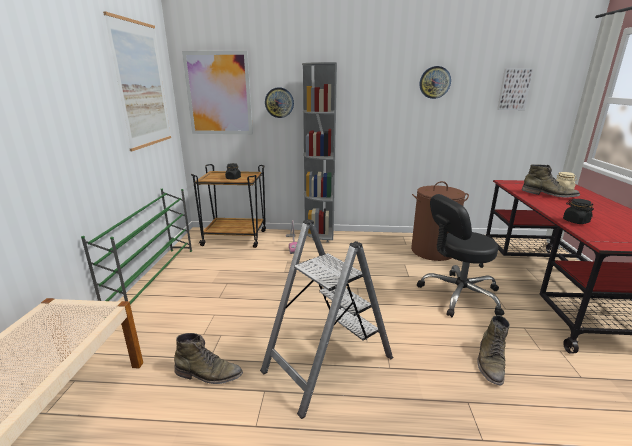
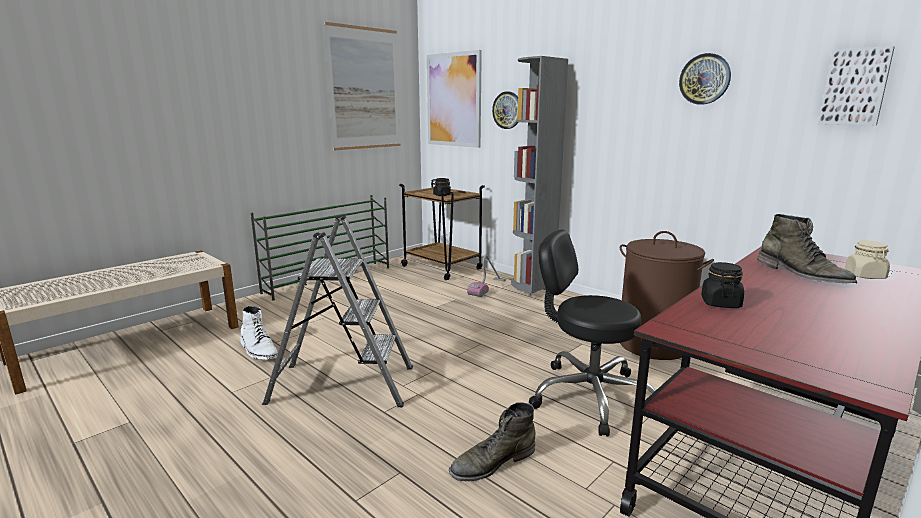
camera: 40 degrees right, 5 degrees down
(208, 374) = (259, 350): green boot -> white boot

